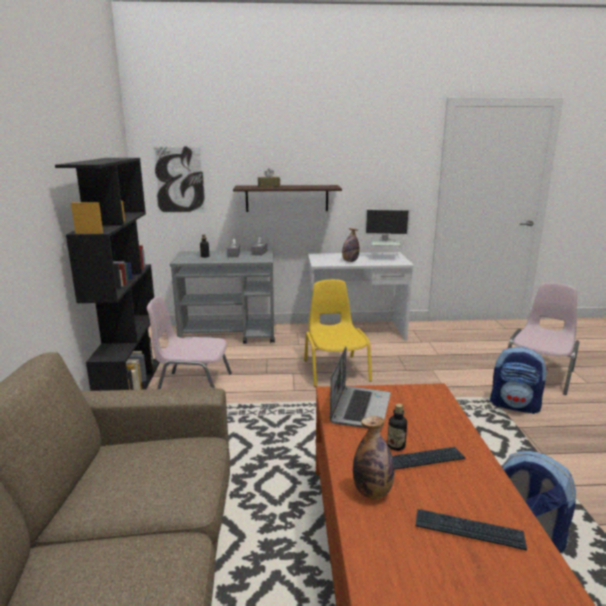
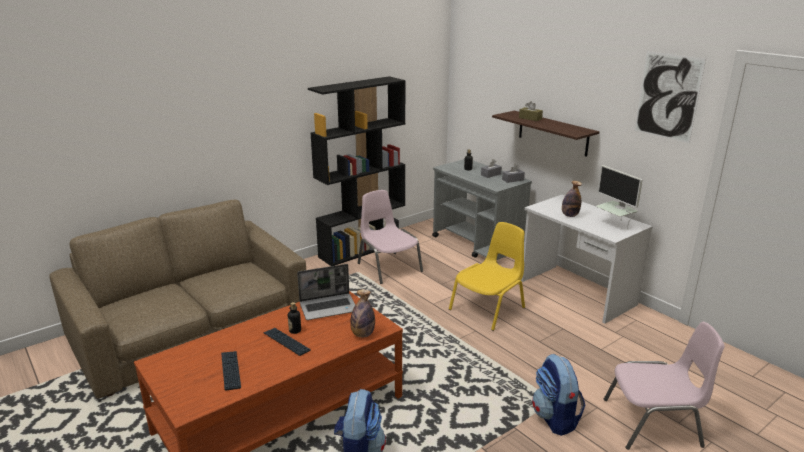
camera: 55 degrees right, 5 degrees up
(179, 179) = (476, 95): picture -> picture (668, 96)
(372, 492) = (243, 335): bottle -> bottle (362, 334)

